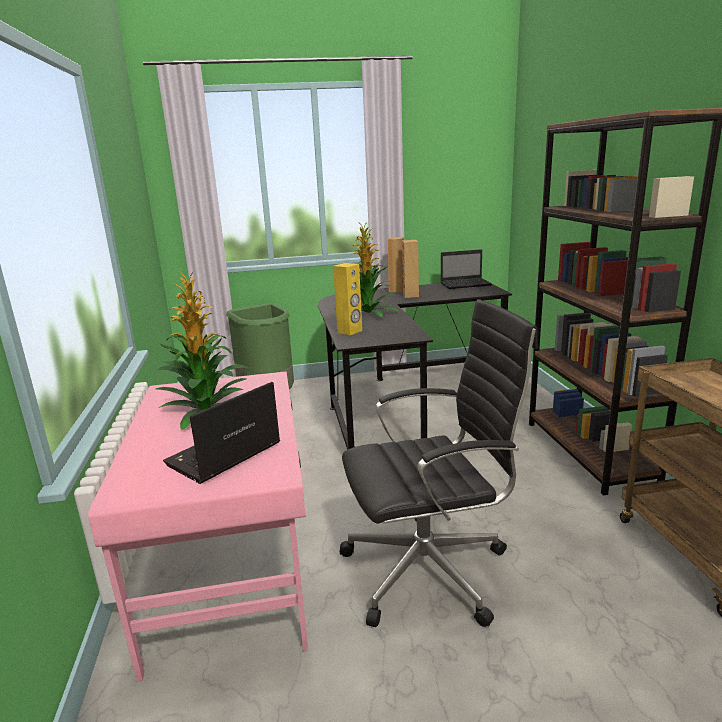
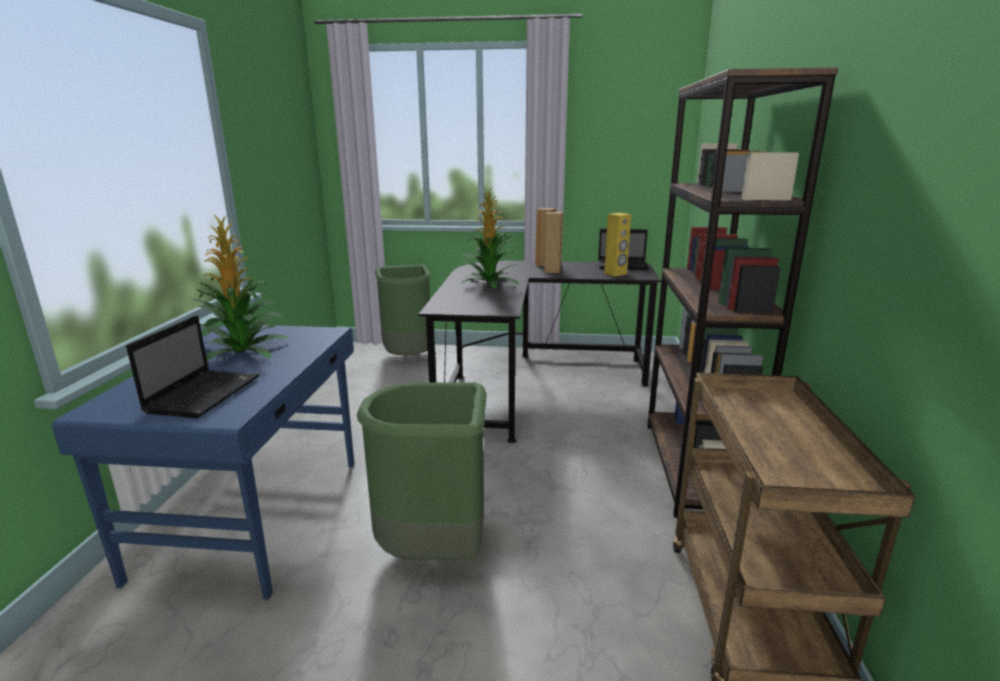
camera: 15 degrees right, 0 degrees up
(222, 456) = (205, 394): laptop -> laptop turned 135 degrees clockwise
(232, 575) = (257, 515): pink desk -> blue desk
(350, 331) = (450, 298): yellow speaker -> yellow speaker (615, 274)
(431, 569) = (434, 552): black office chair -> green trash can

